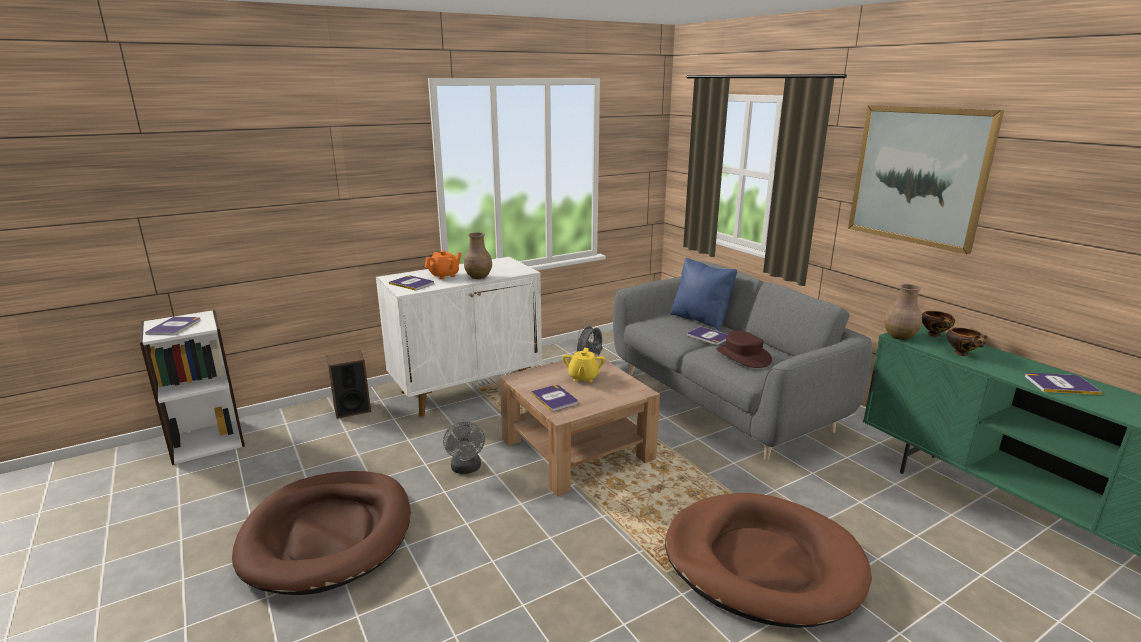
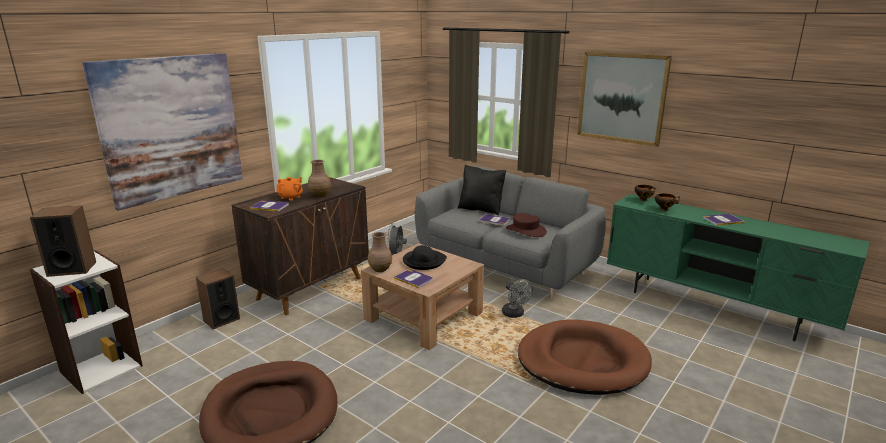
camera: 20 degrees left, 0 degrees up
(174, 327) = (72, 269): book -> speaker
(312, 181) = (171, 127): none -> picture
(466, 469) = (349, 345): grey fan -> grey fan (515, 314)
(467, 389) = (311, 288): white cabinet -> brown cabinet
(583, 377) = (424, 261): yellow teapot -> black hat
(700, 319) = (481, 209): blue pillow -> black pillow
(899, 336) = (625, 203): brown vase -> brown vase (380, 269)

